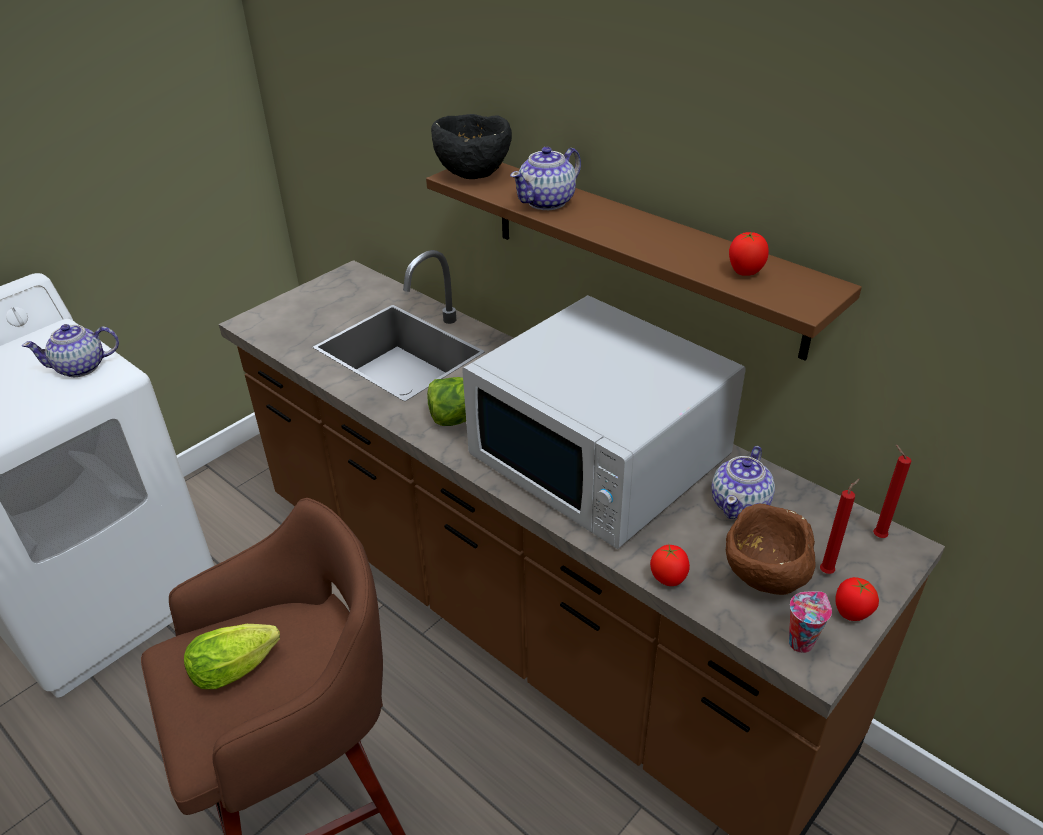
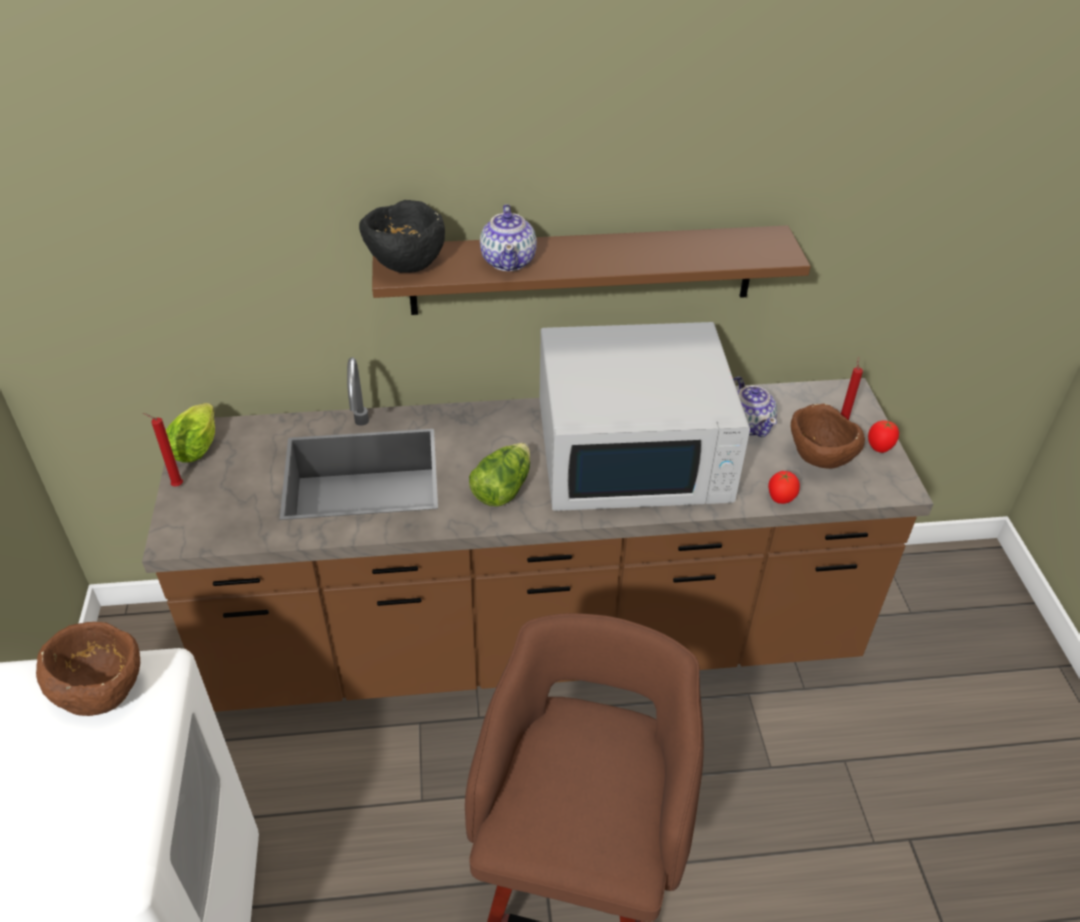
camera: 50 degrees left, 5 degrees up
(81, 367) = (103, 691): teapot -> brown bowl
(240, 667) = (576, 794): lettuce -> lettuce (197, 445)
(744, 273) = (721, 250): tomato -> none
(801, 641) = (880, 481): cup -> none
(877, 535) = (832, 394): red candle -> red candle (175, 485)

